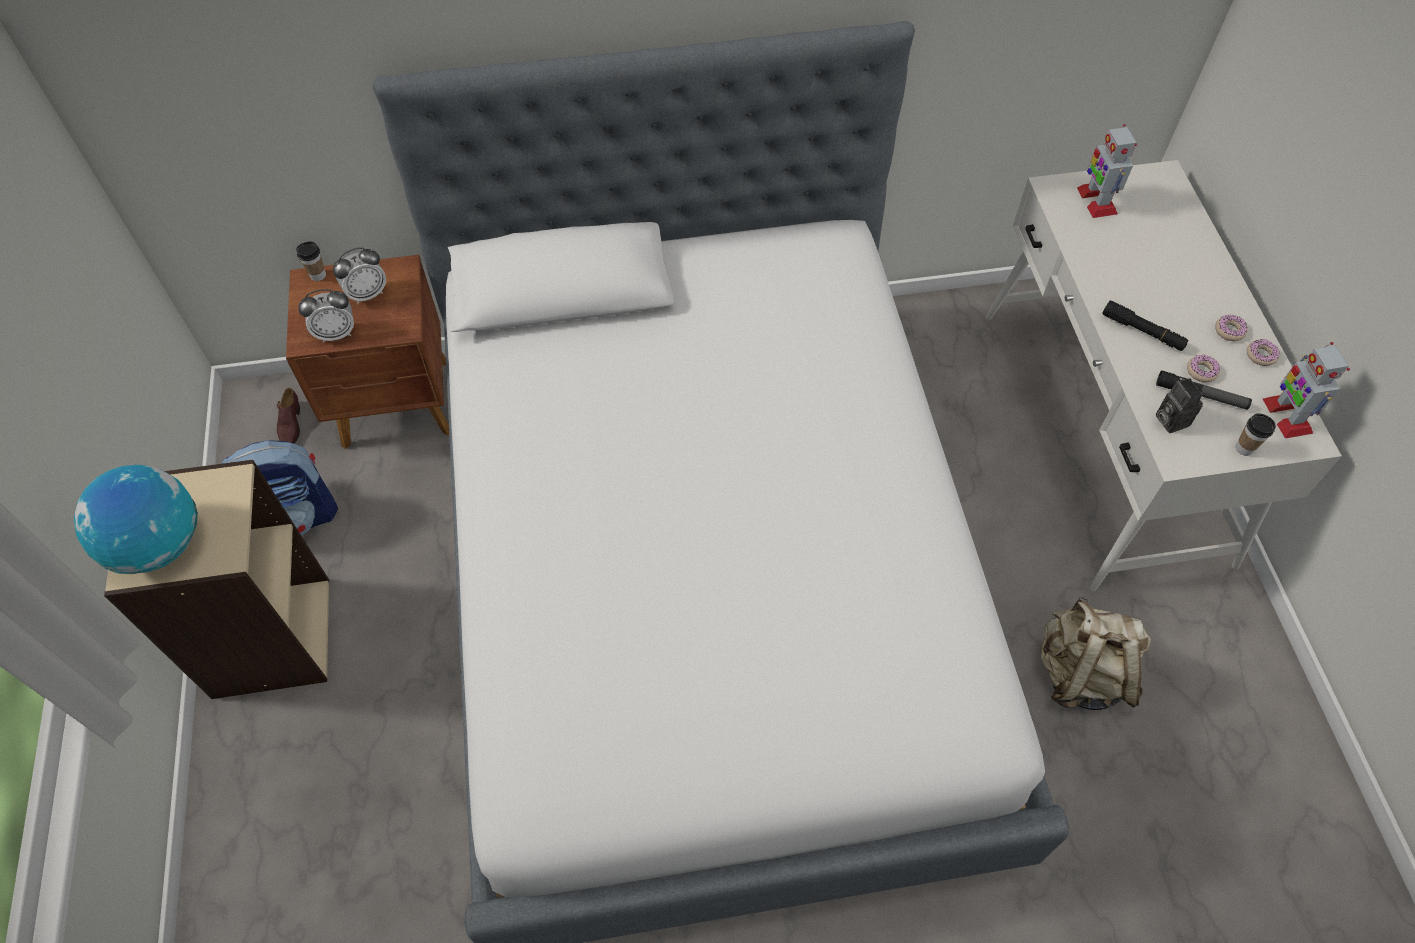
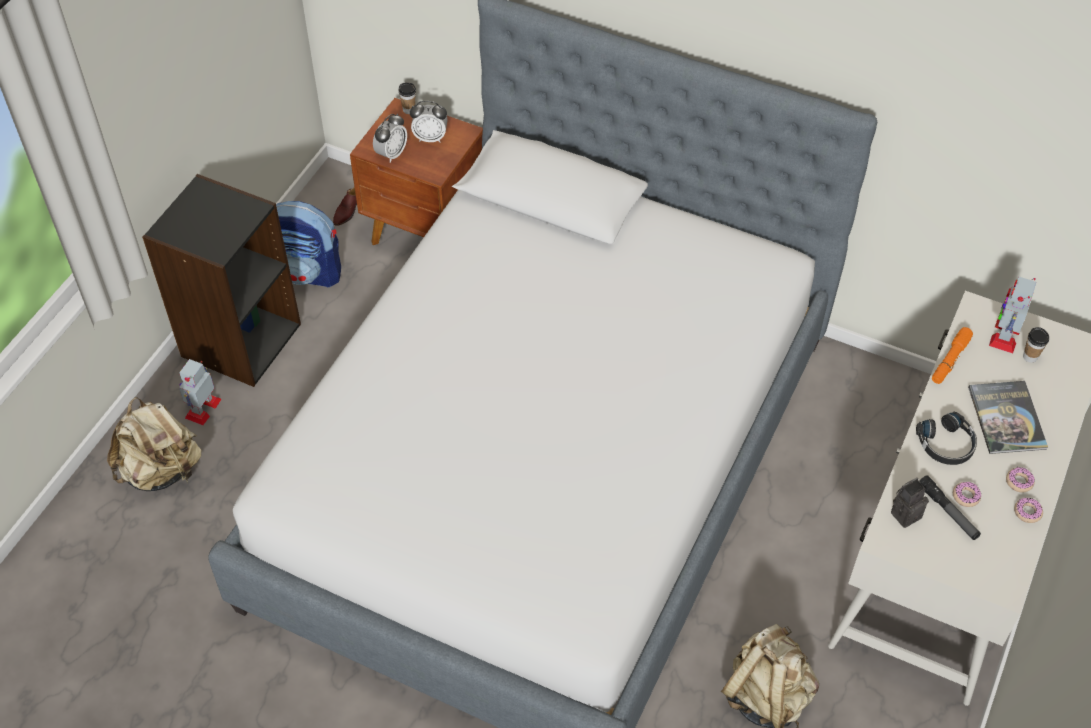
camera: 35 degrees right, 5 degrees down
(158, 545) = (189, 224): globe -> none
(270, 637) = (240, 339): beige bookcase -> black bookcase
(288, 847) = (162, 470): none -> beige backpack
(336, 333) = (391, 154): alarm clock -> alarm clock turned 75 degrees counterclockwise
(1074, 249) = (950, 360): none -> orange flashlight
(1142, 331) = (946, 445): black flashlight -> black headphones
(1166, 277) = (1006, 418): none -> book
(1169, 419) = (905, 513): camera -> camera turned 45 degrees clockwise
(1244, 448) = (945, 564): cup -> cup (1030, 357)
(1286, 415) = (1004, 562): toy robot -> toy robot (203, 408)

